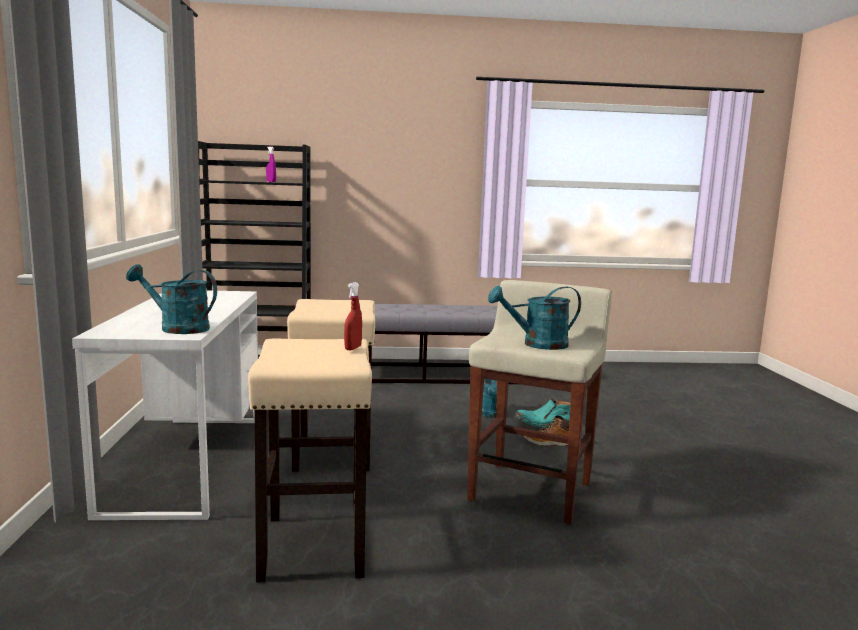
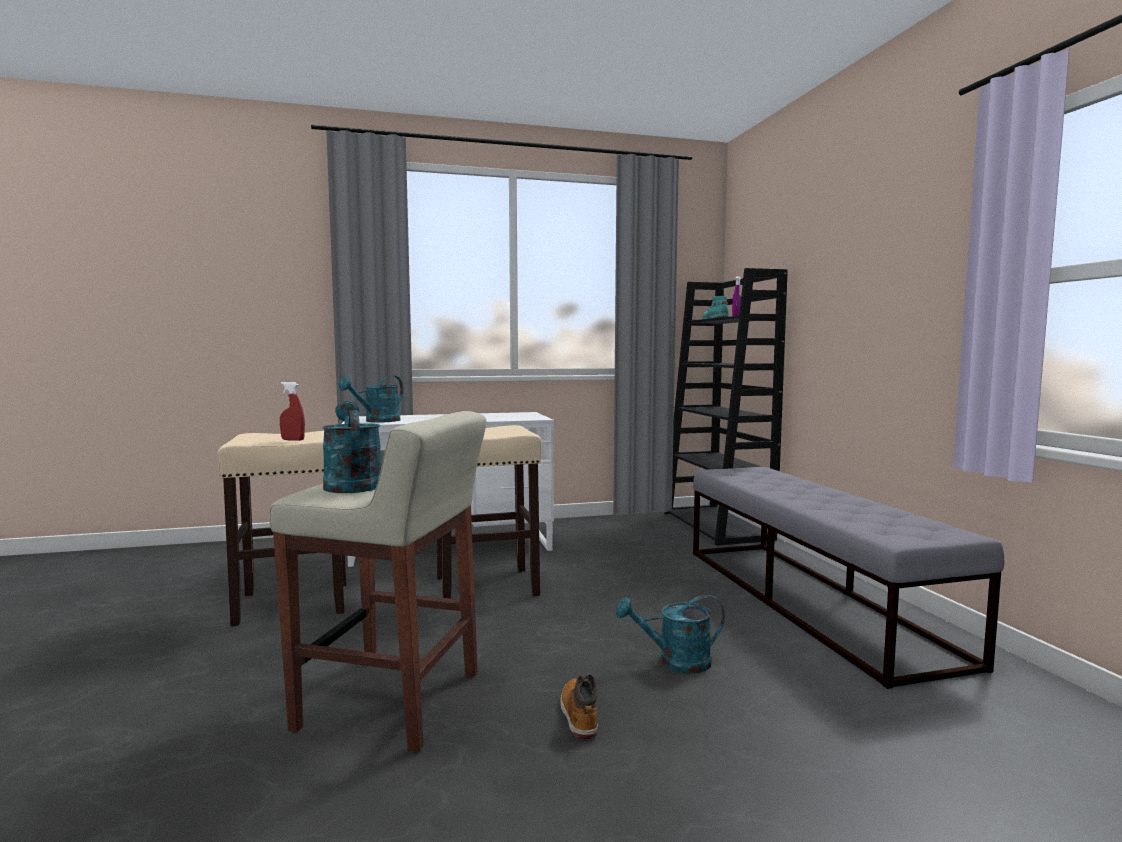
camera: 80 degrees right, 5 degrees down
(177, 328) = (377, 421): turquoise watering can -> turquoise watering can turned 150 degrees counterclockwise
(545, 423) = (671, 710): turquoise boot -> turquoise boot (714, 319)

